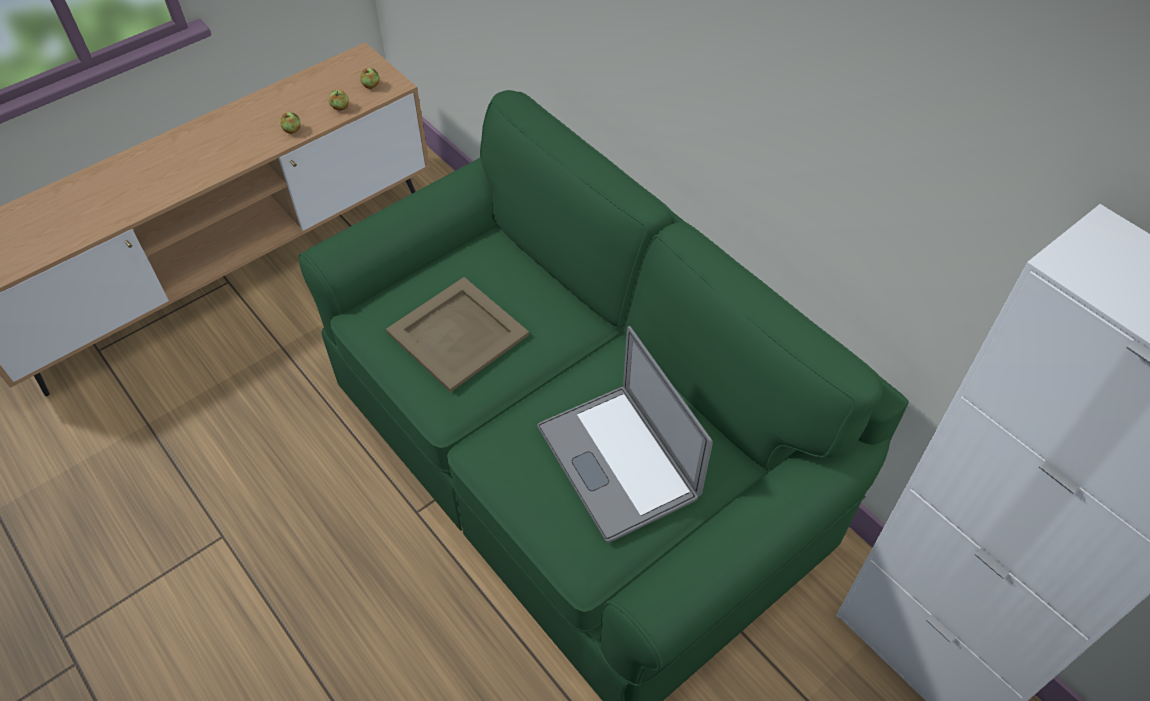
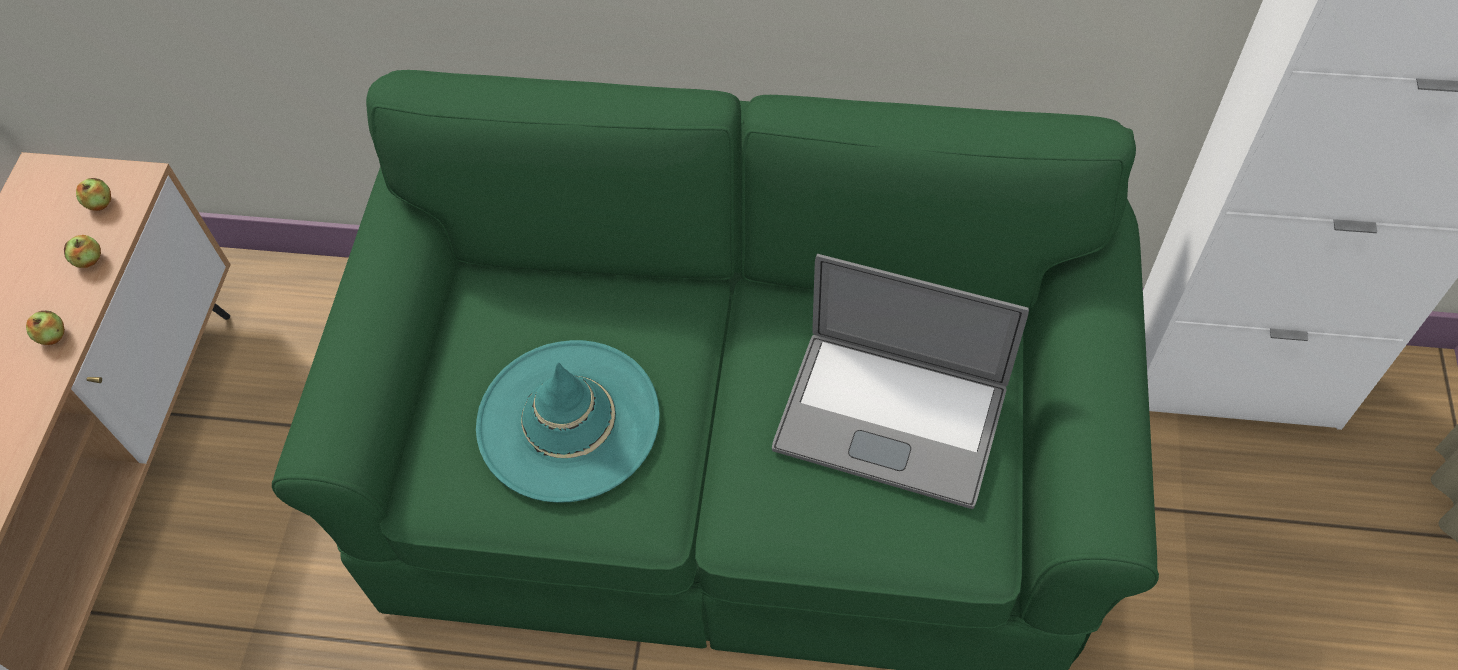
camera: 40 degrees left, 5 degrees up
(459, 333) = (568, 420): beige tray -> turquoise hat

